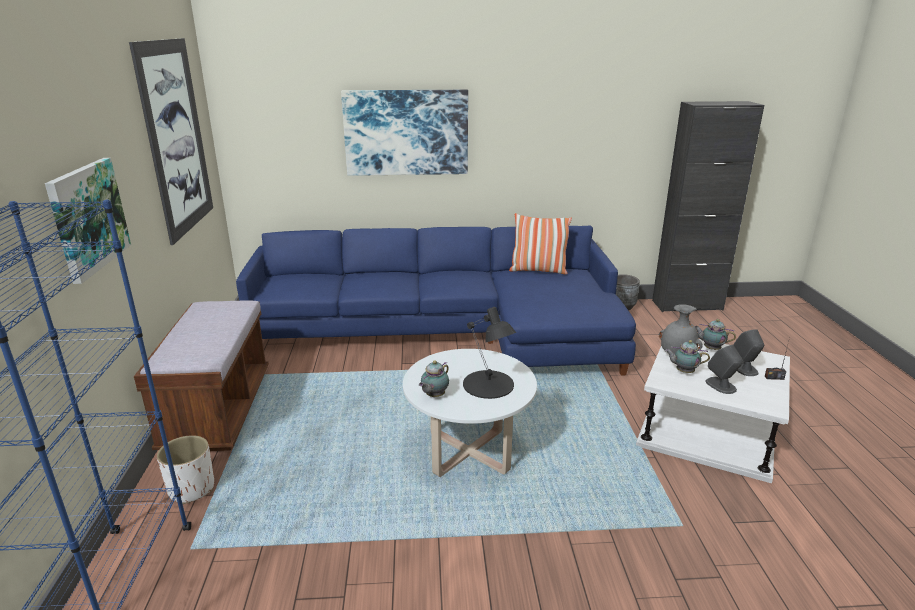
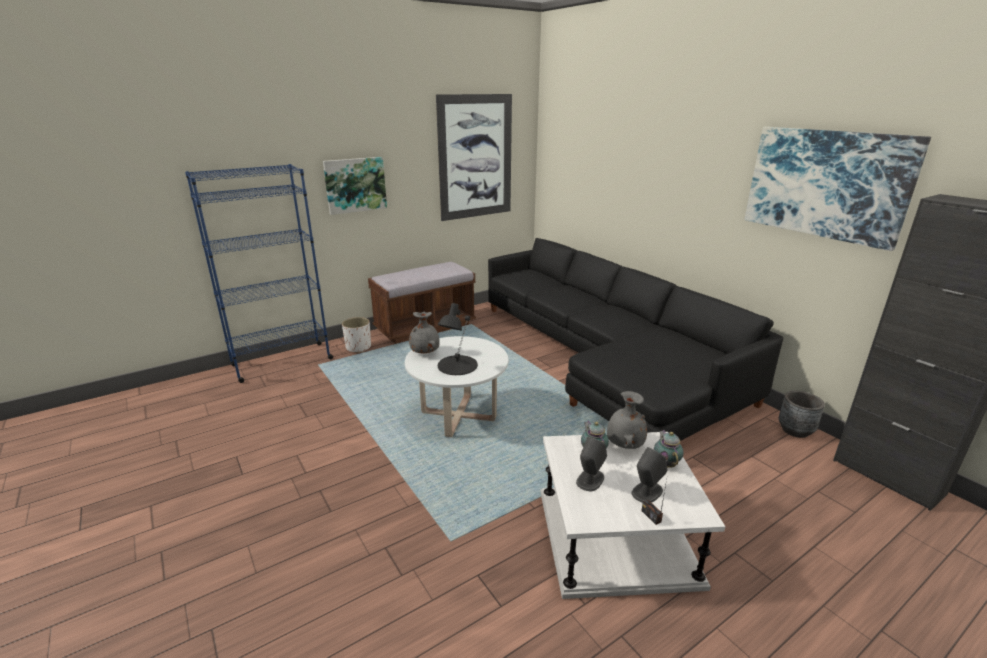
camera: 60 degrees right, 0 degrees up
(406, 132) = (639, 181): picture -> picture (826, 184)
(434, 396) = (425, 352): teapot -> grey vase
(451, 332) = (605, 361): blue sofa -> black sofa
(538, 270) = (688, 340): pillow -> none

